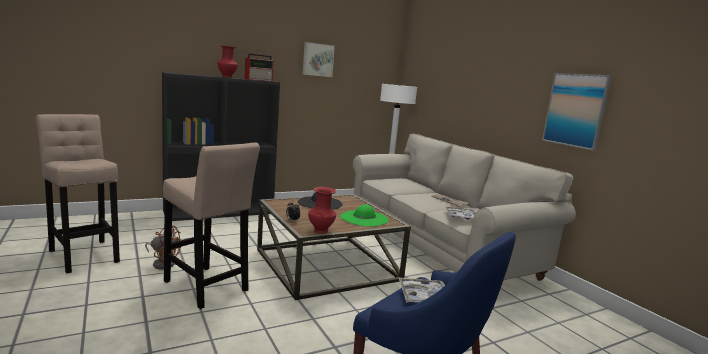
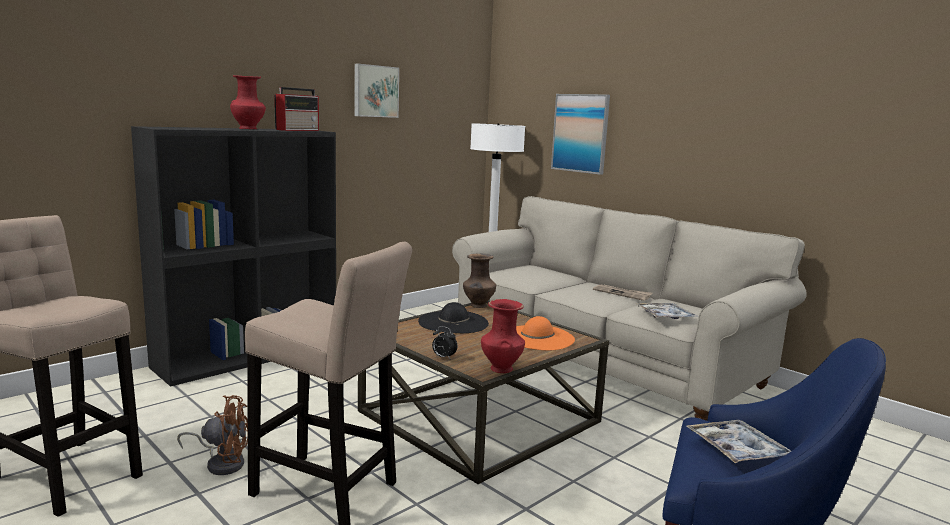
camera: 15 degrees left, 0 degrees up
(346, 196) = (478, 306): none -> brown vase
(364, 218) = (537, 338): green hat -> orange hat
(575, 110) = (793, 151): picture -> picture (580, 133)

